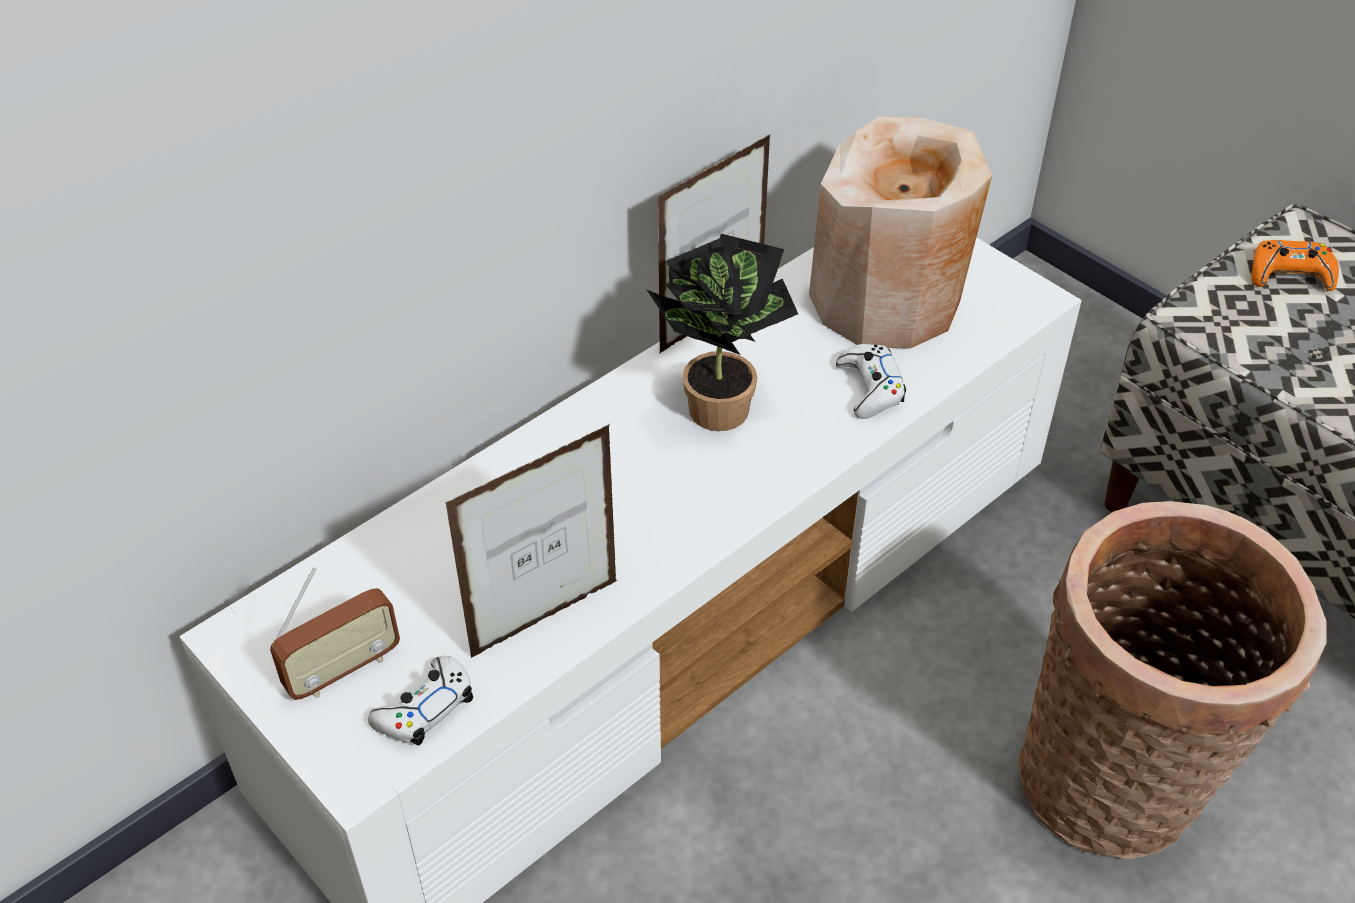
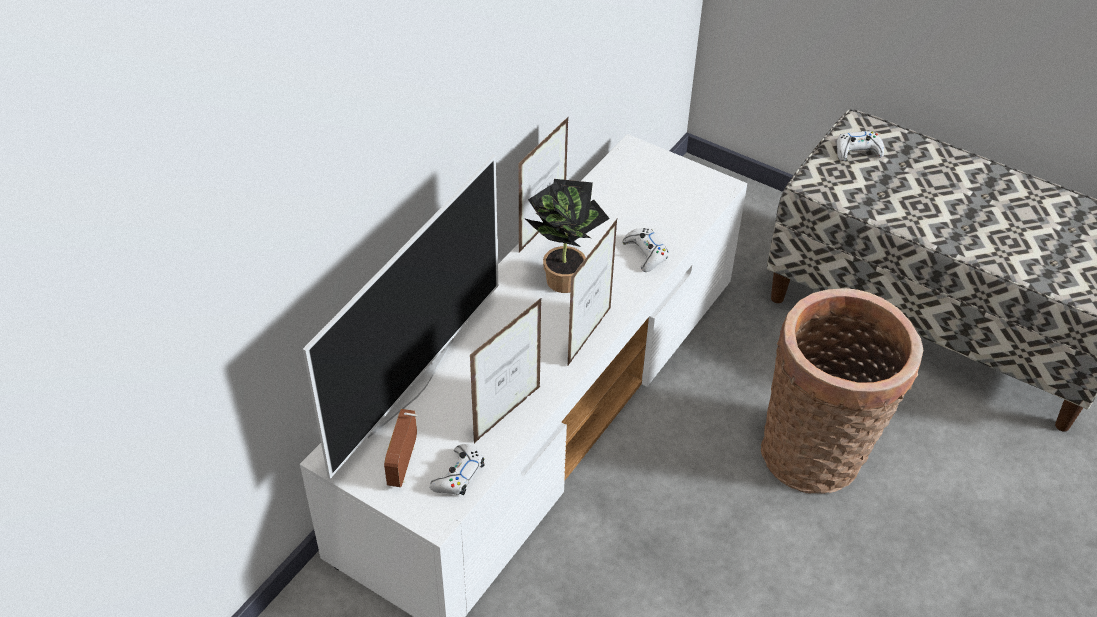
camera: 15 degrees left, 0 degrees up
(343, 670) = (403, 464): radio -> radio turned 150 degrees clockwise
(404, 540) = (410, 386): none -> television
(729, 510) = (589, 336): none -> picture frame
(887, 299) = (639, 199): beige vase -> none
(1289, 274) = (857, 151): orange game controller -> white game controller

